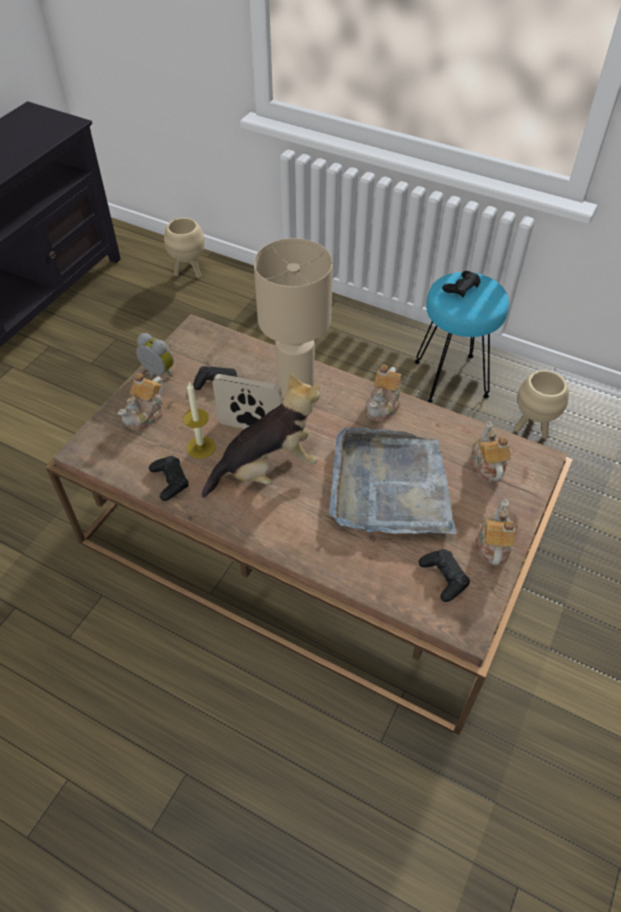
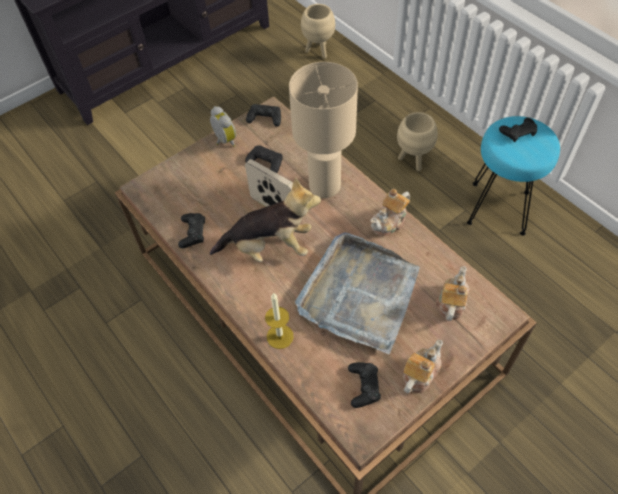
camera: 25 degrees right, 5 degrees up
(146, 414) = (200, 172): teapot -> none
(192, 338) = (265, 118): none -> black game controller
(201, 447) = (228, 212): candle -> candle (280, 336)
(532, 428) = (551, 275): beige planter -> beige planter (413, 160)

